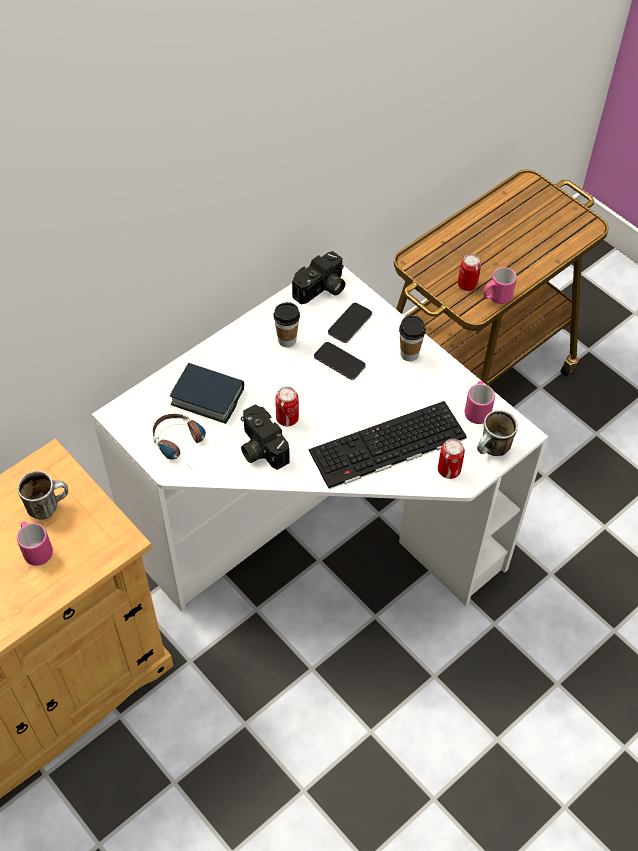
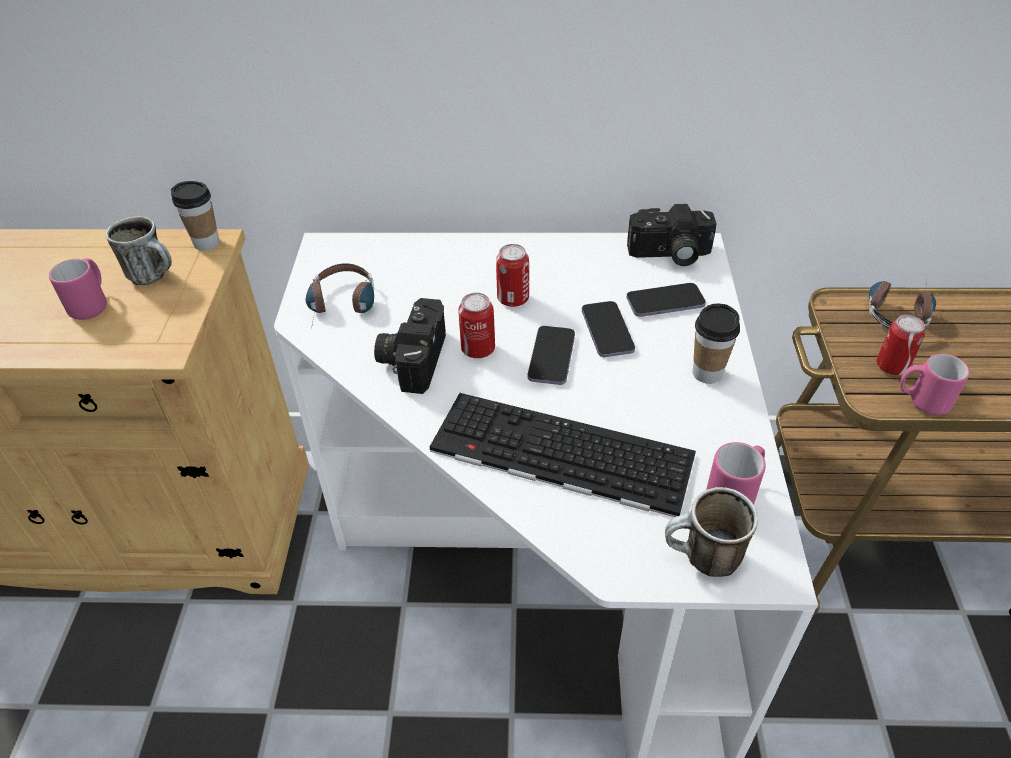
camera: 45 degrees right, 10 degrees down
(207, 396) = (424, 280): book -> none
(287, 340) = (572, 278): cup -> cup (206, 243)
(328, 397) = (551, 357): none -> phone
(444, 246) = (897, 311): none -> headphones
(449, 470) = (609, 540): can -> can (513, 299)

